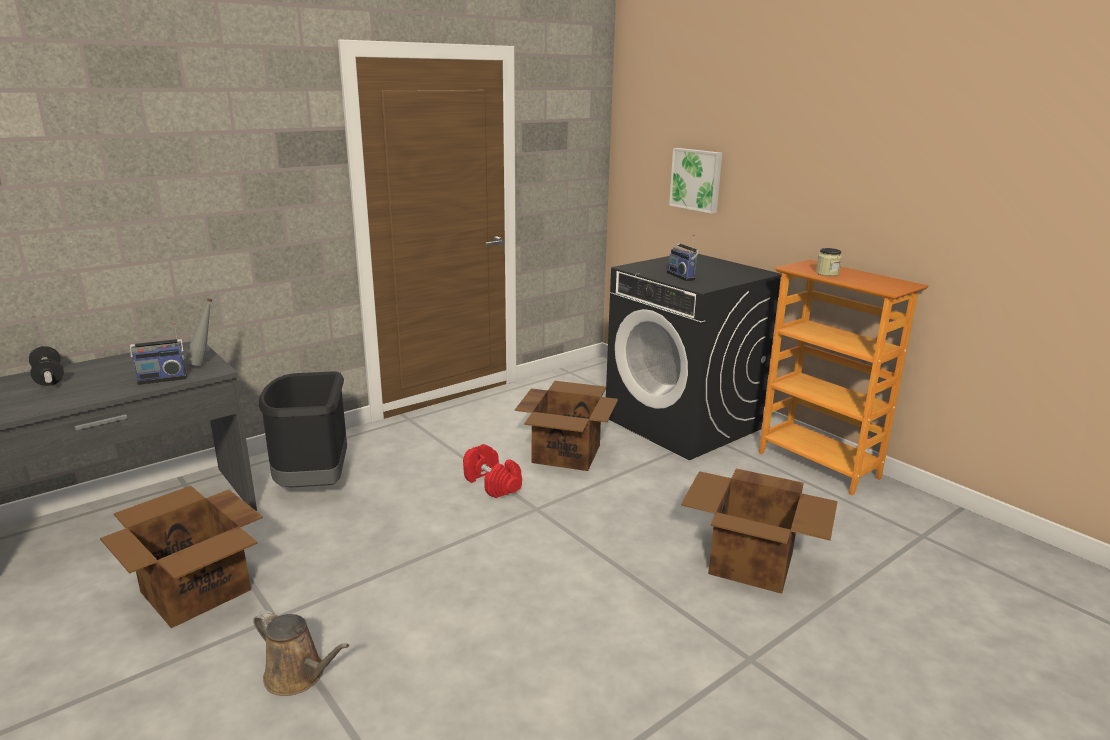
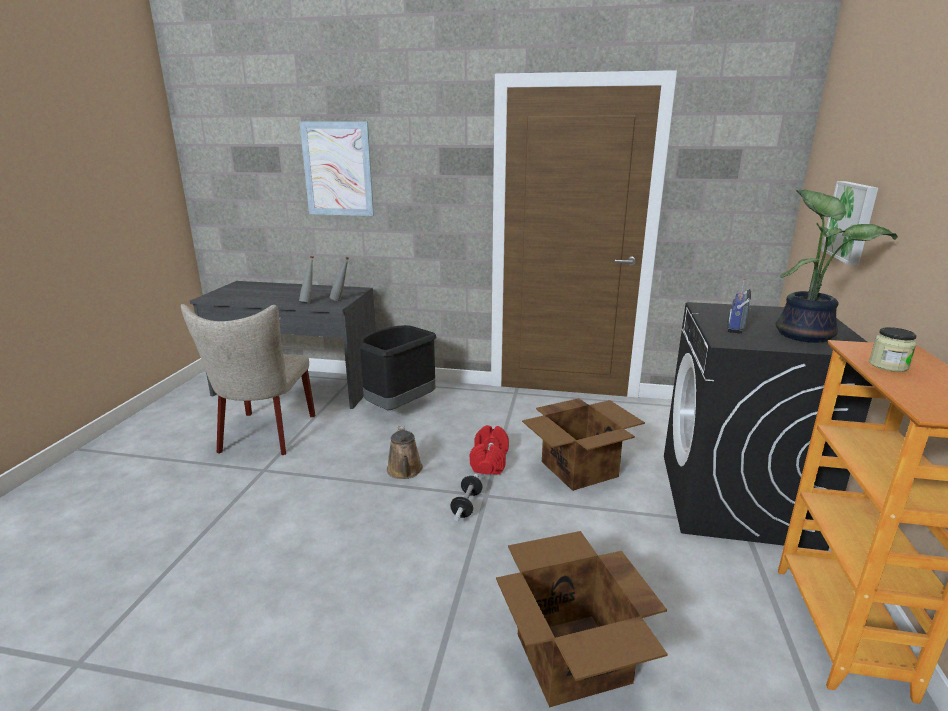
camera: 50 degrees right, 0 degrees up
(49, 378) = (278, 288): dumbbell -> dumbbell (466, 505)
(119, 172) = (338, 169): none -> picture
(162, 378) = (309, 302): radio -> grey bottle
(196, 592) = (264, 436): cardboard box -> beige chair
(298, 676) = (220, 506): brown watering can -> brown watering can (405, 471)
(722, 271) = (805, 334): none -> potted plant

